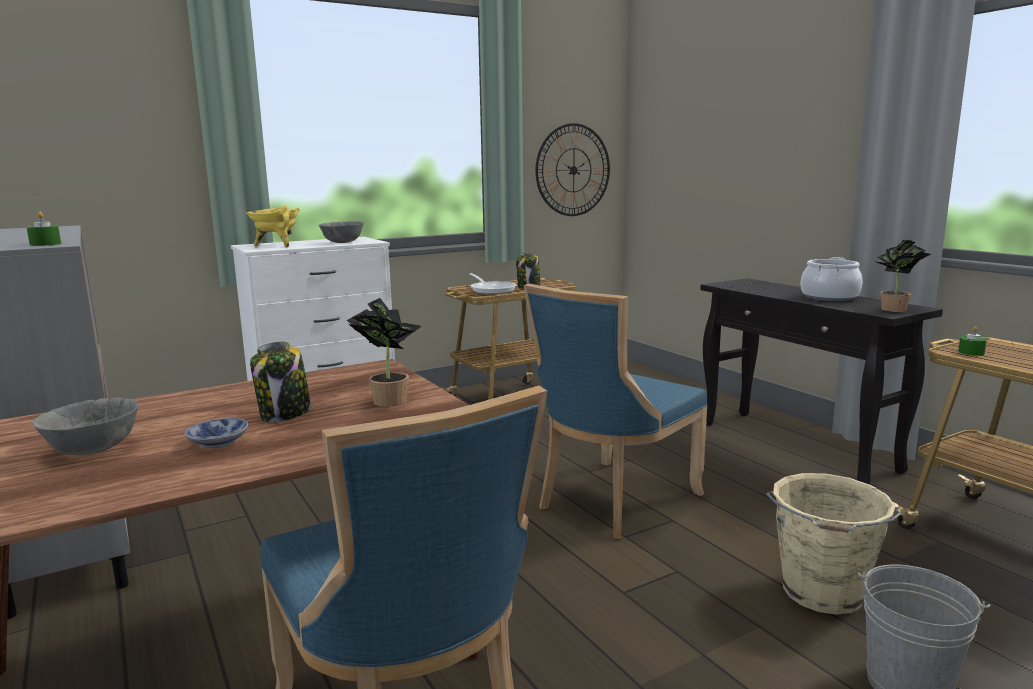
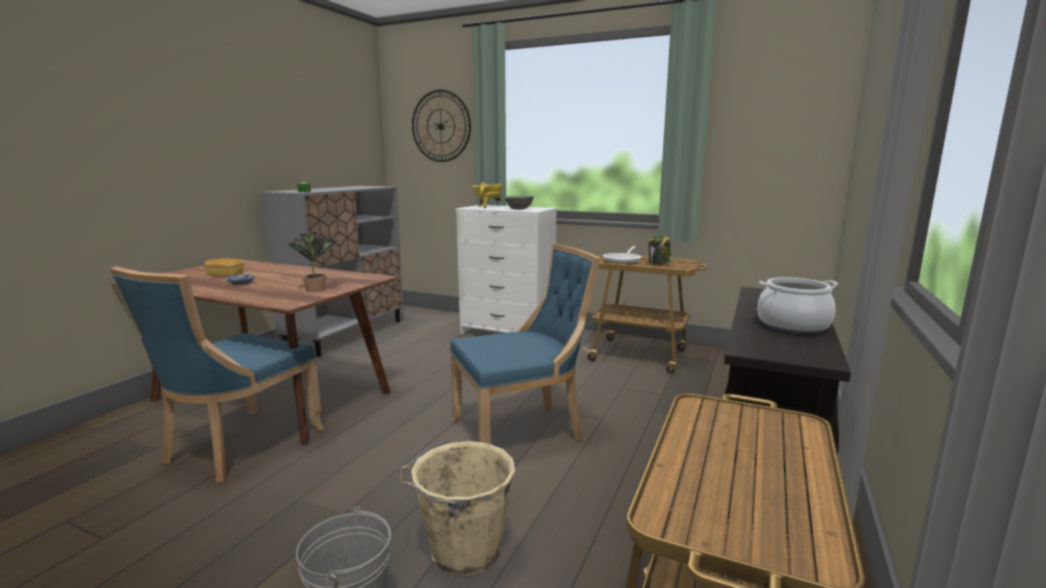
camera: 55 degrees right, 0 degrees up
(92, 450) = (225, 275): grey bowl -> bread
(285, 414) = (284, 282): jar -> none
(573, 170) = (774, 164): wall clock -> wall clock (440, 126)
(612, 501) = (522, 431): blue chair -> blue chair turned 150 degrees clockwise
(896, 310) = (779, 353): potted plant -> none
(971, 352) = (714, 415): green candle -> none

